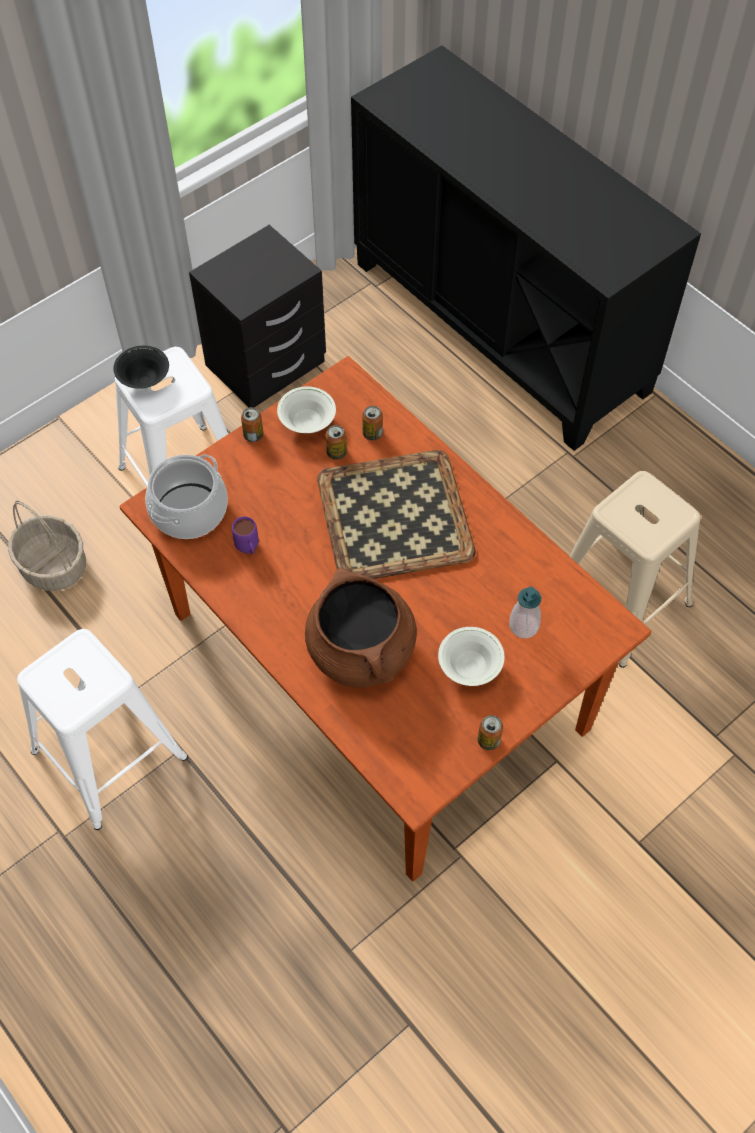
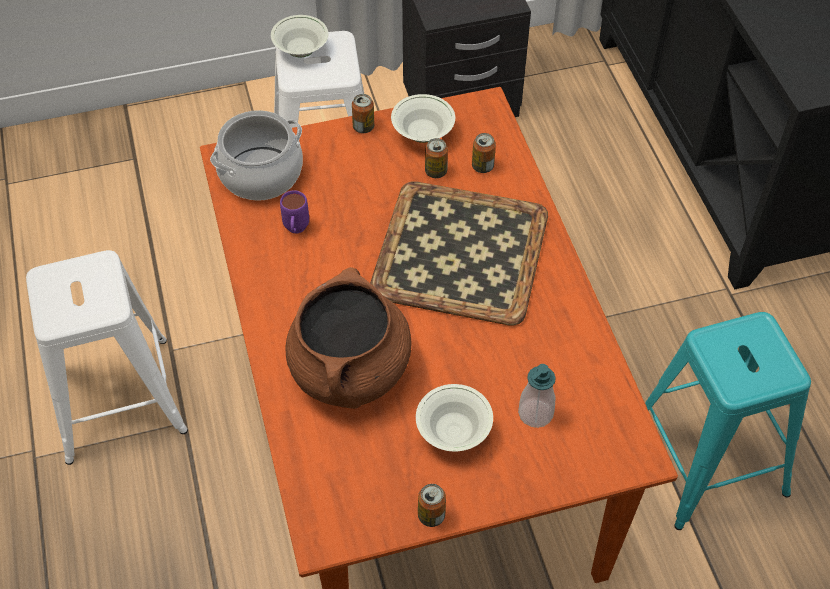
camera: 25 degrees right, 5 degrees down
(53, 566) = (165, 209): basket -> none
(144, 380) = (301, 51): black bowl -> white bowl
(620, 601) = (709, 460): beige stool -> turquoise stool

